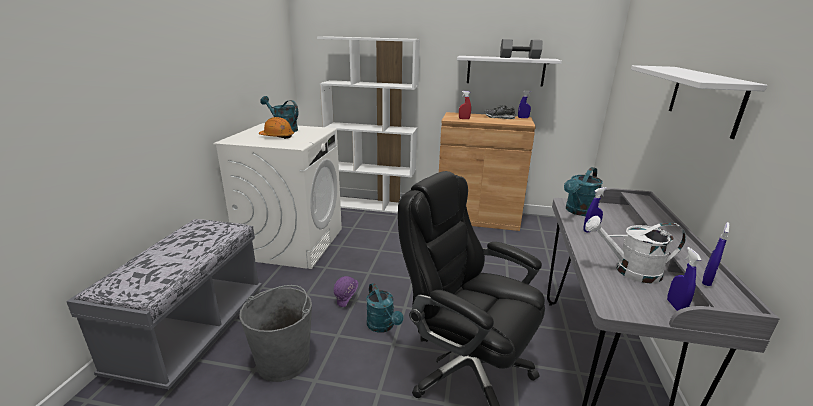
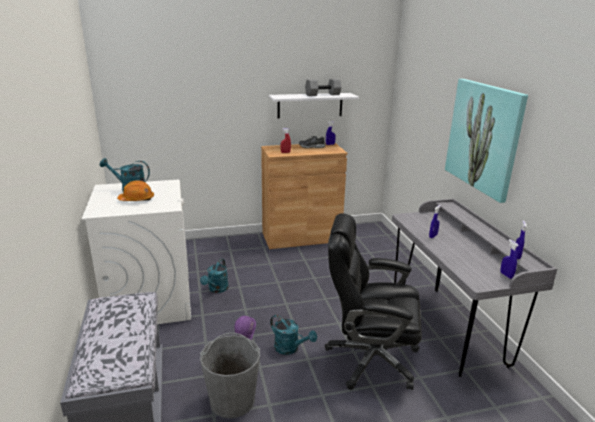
camera: 25 degrees left, 0 degrees up
(372, 205) = (198, 245): white bookcase -> none
(578, 211) = (416, 223): turquoise watering can -> turquoise watering can (216, 289)
(629, 271) = (471, 259): white watering can -> none
(704, 98) = (484, 137): white shelf -> picture

